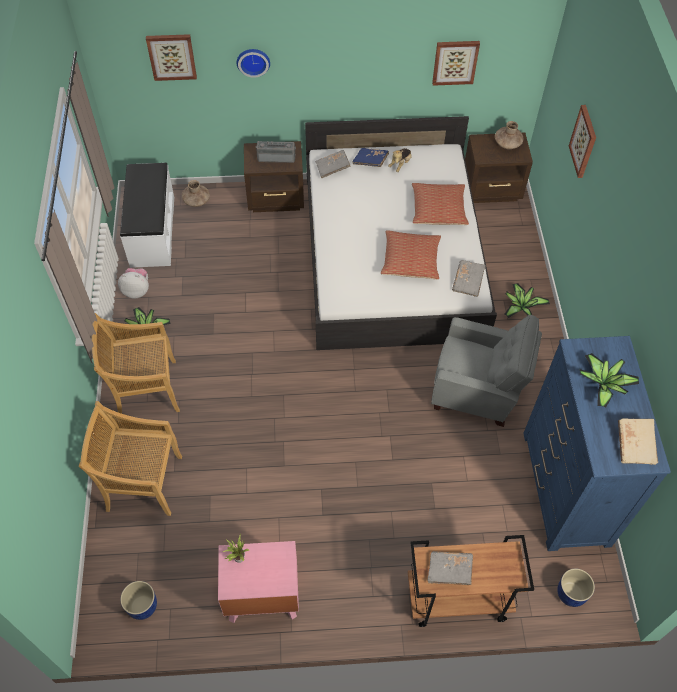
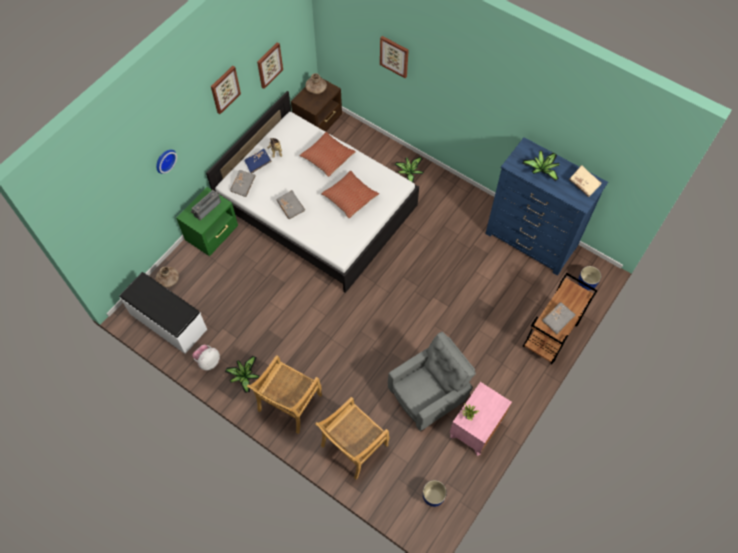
camera: 50 degrees left, 5 degrees up
(172, 56) = (117, 199): picture -> picture (224, 89)
(277, 199) = (213, 235): brown nightstand -> green nightstand
(468, 282) = (390, 182): grey book -> grey book (291, 207)
(477, 391) = (442, 234): grey armchair -> grey armchair (429, 395)

